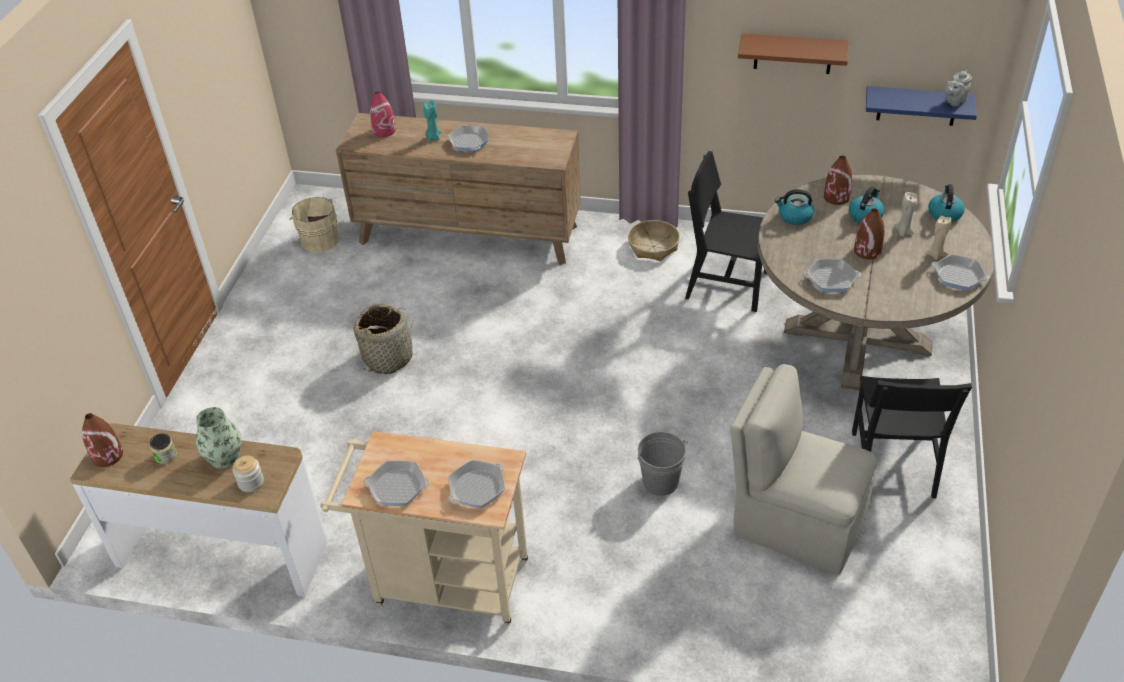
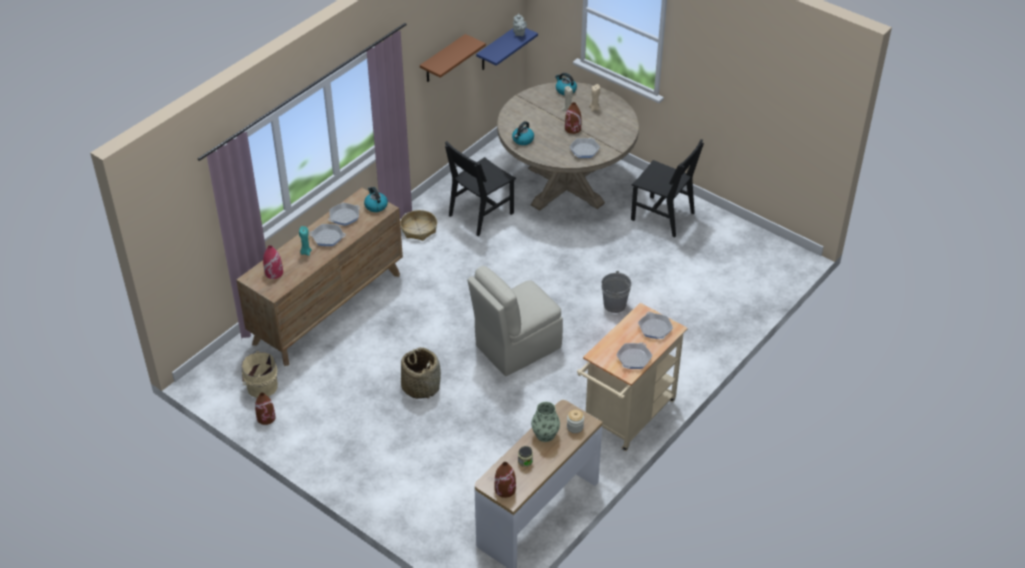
camera: 65 degrees left, 0 degrees up
(796, 521) = (676, 267): beige chair -> beige chair (516, 347)
(836, 197) = (519, 118): brown vase -> brown vase (266, 417)
(865, 215) = (543, 116): kettle -> kettle (375, 206)
(958, 276) = (616, 109): frying pan -> frying pan (344, 216)

